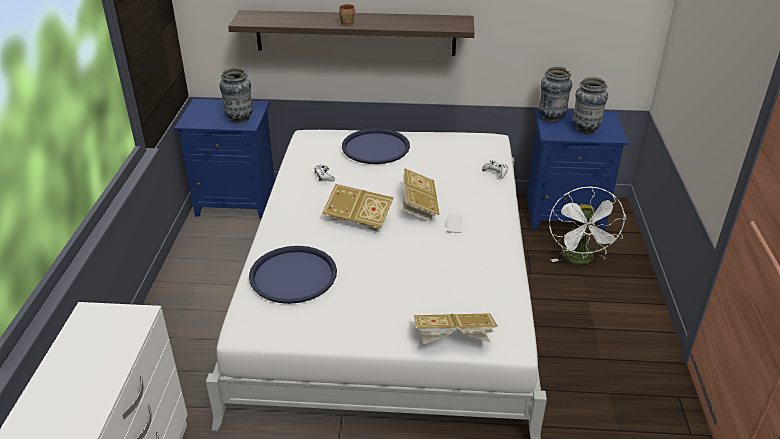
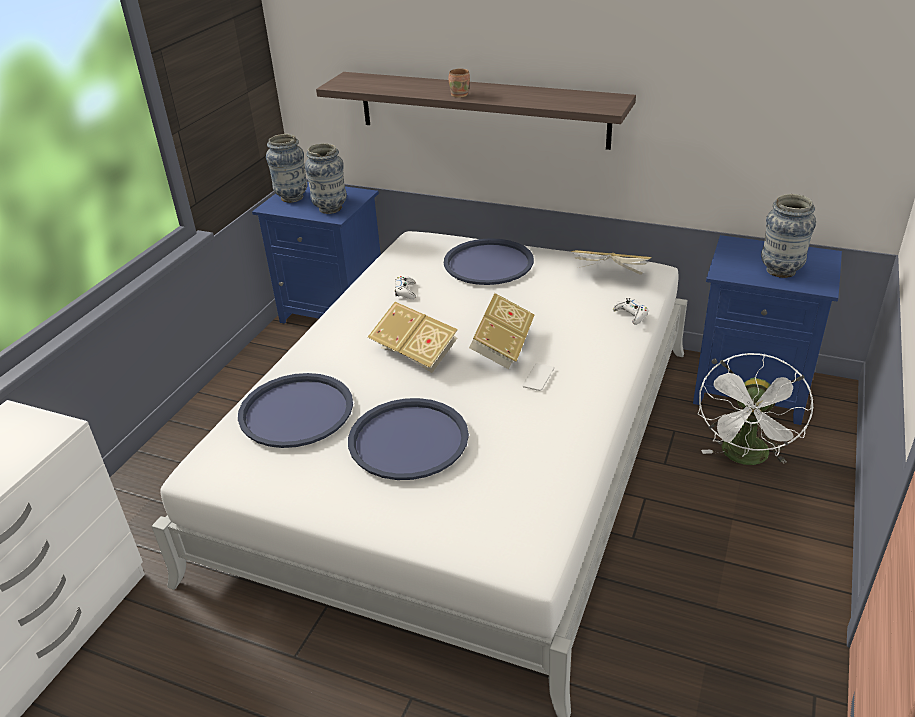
camera: 20 degrees right, 0 degrees up
(388, 281) = (408, 440): none -> blue tray
(453, 340) = (451, 538): book -> book (609, 276)
(551, 118) = (737, 249): vase -> vase (292, 198)

